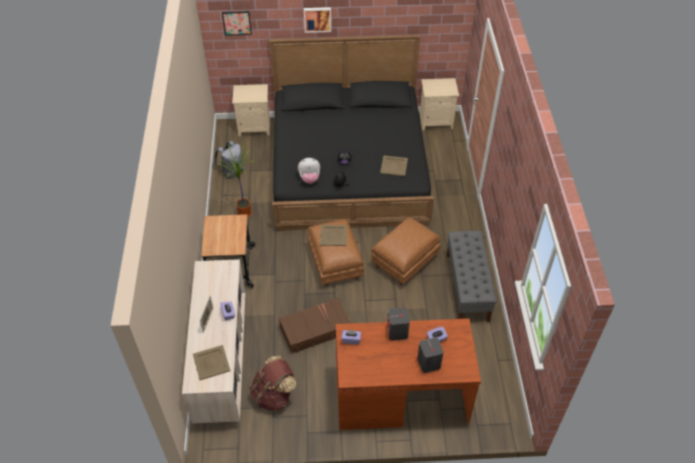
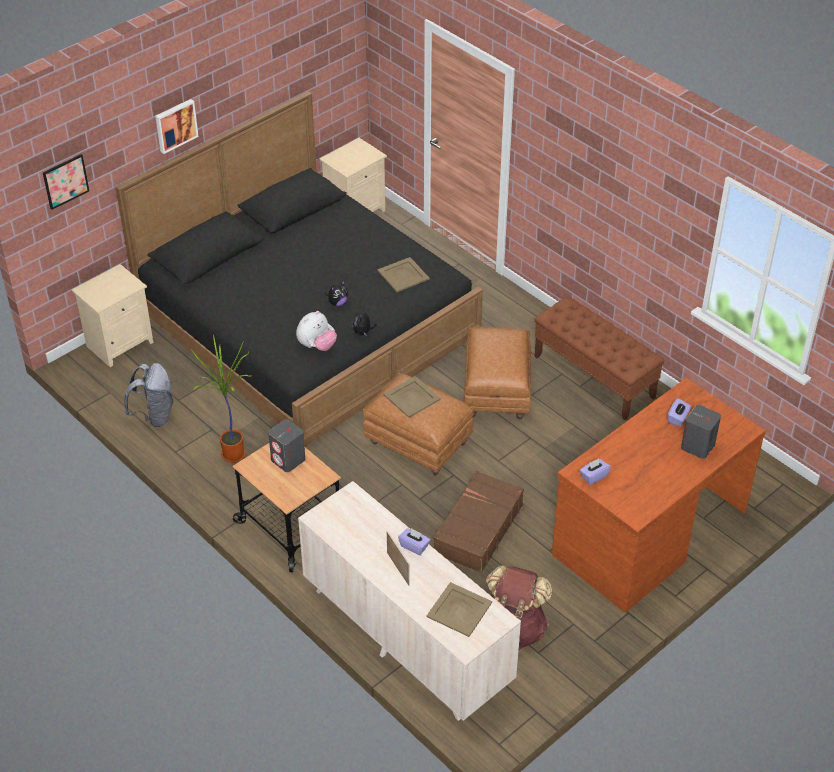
camera: 40 degrees left, 5 degrees down
(397, 332) = (632, 437): grey speaker -> grey speaker (288, 460)
(467, 288) = (594, 377): grey bench -> brown bench

